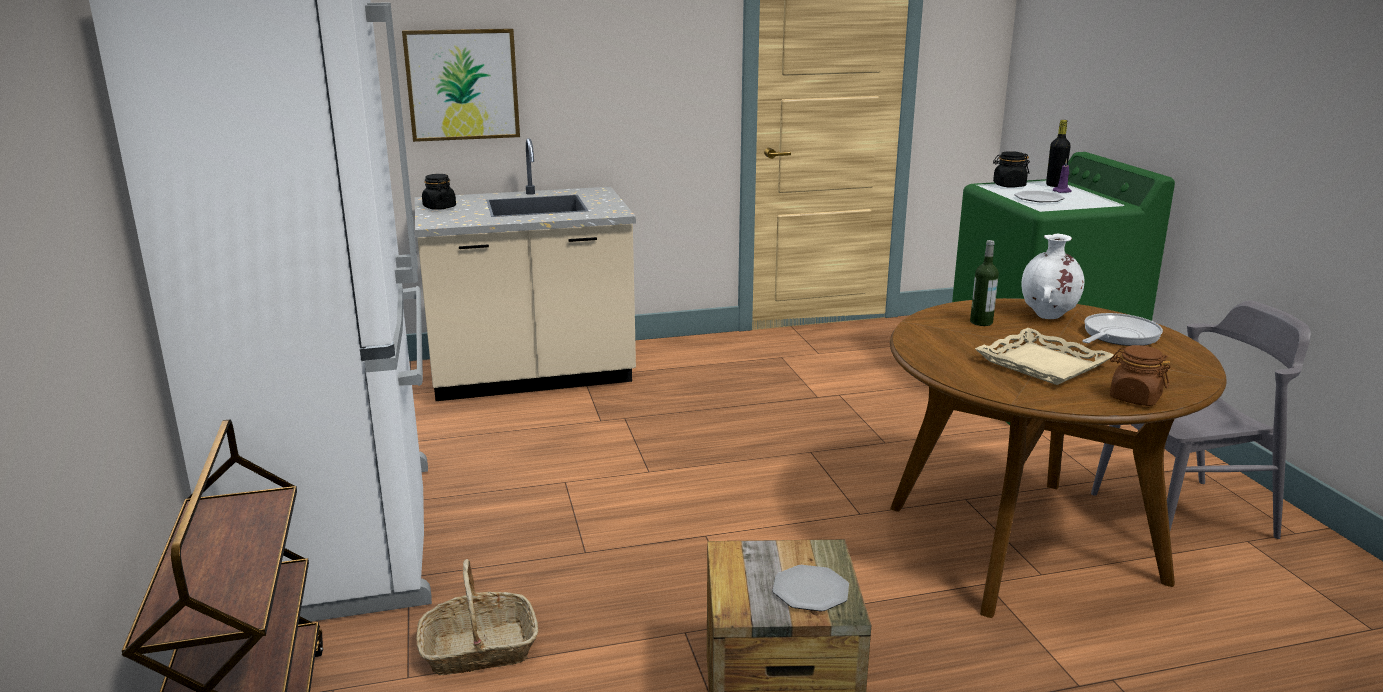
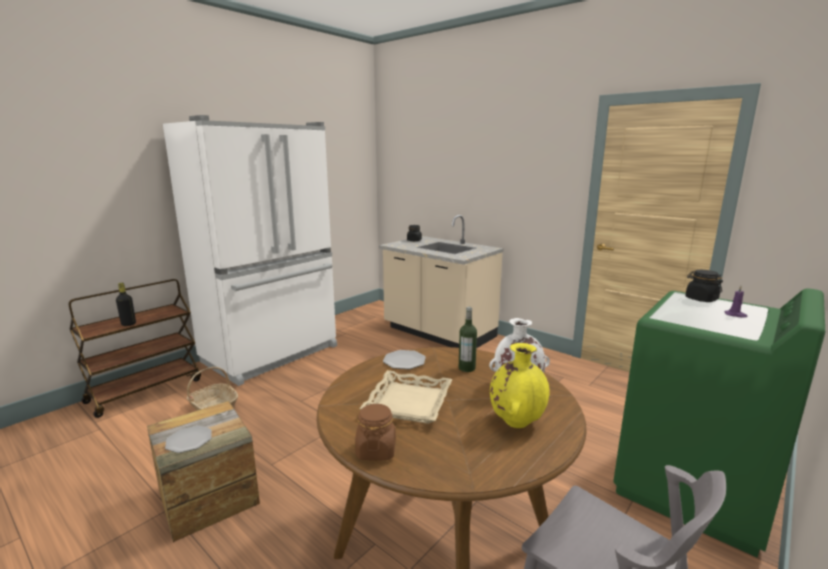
camera: 55 degrees right, 5 degrees down
(462, 84) = (446, 186): picture -> none
(1039, 198) = (687, 312): plate -> plate (404, 361)
(1055, 185) = (748, 310): black bottle -> black bottle (128, 324)
(1118, 336) = (516, 421): frying pan -> yellow vase

